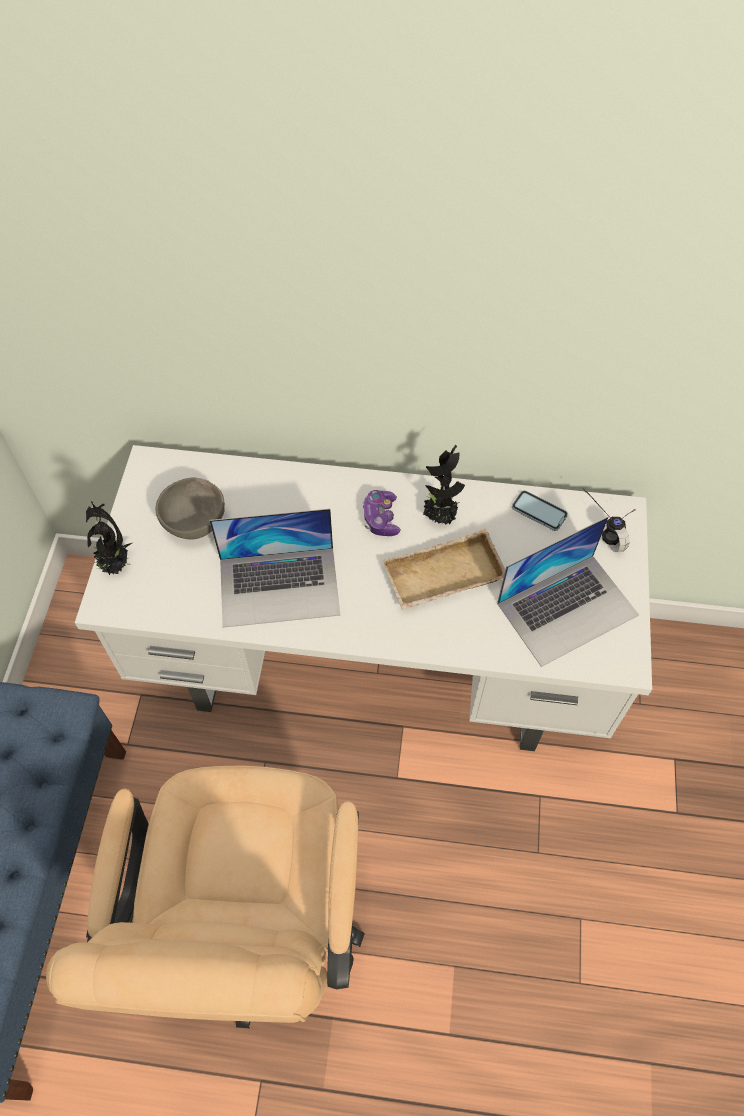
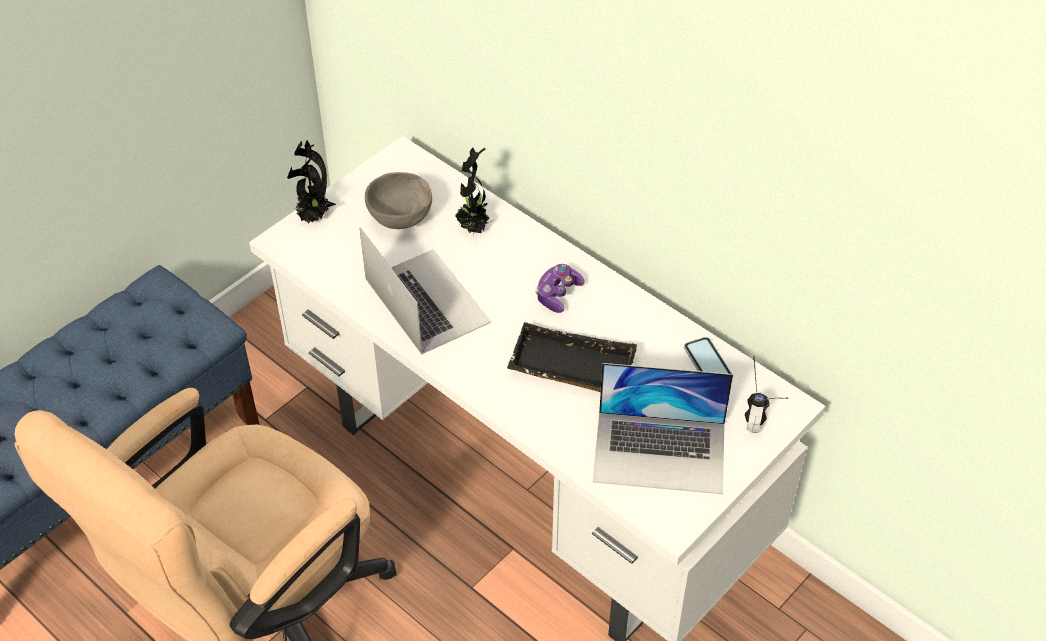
camera: 35 degrees right, 10 degrees down
(279, 586) = (426, 300): laptop -> laptop turned 150 degrees counterclockwise
(441, 517) = (612, 320): potted plant -> potted plant (474, 228)
(443, 579) = (569, 369): beige tray -> black tray

